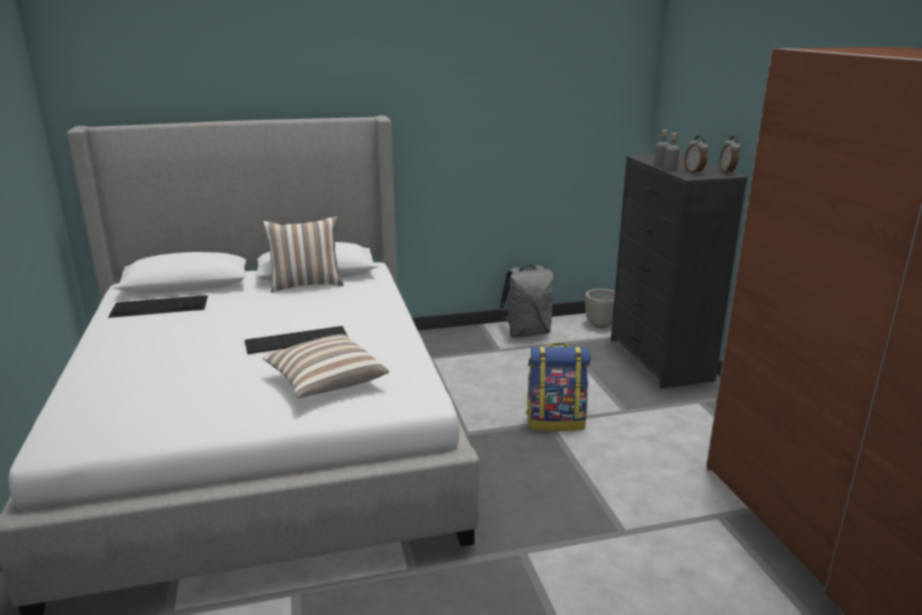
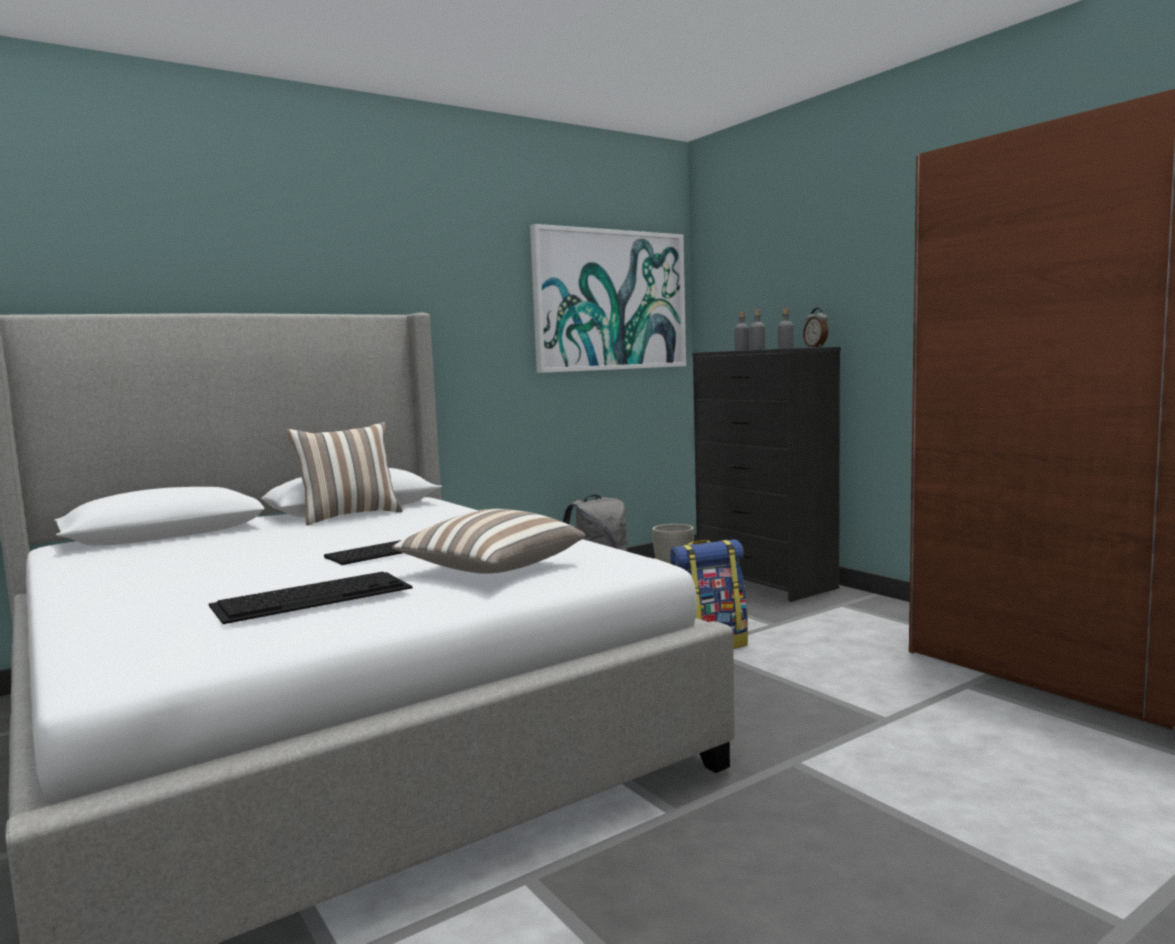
camera: 20 degrees left, 15 degrees down
(160, 306) = (145, 551): keyboard -> keyboard (314, 596)
(570, 95) = (610, 300): none -> picture
(694, 172) = (785, 348): alarm clock -> grey bottle

